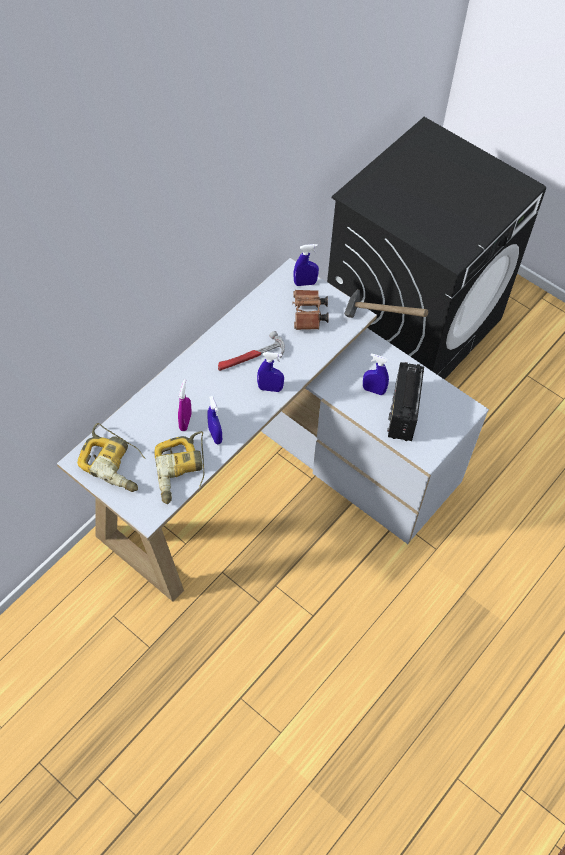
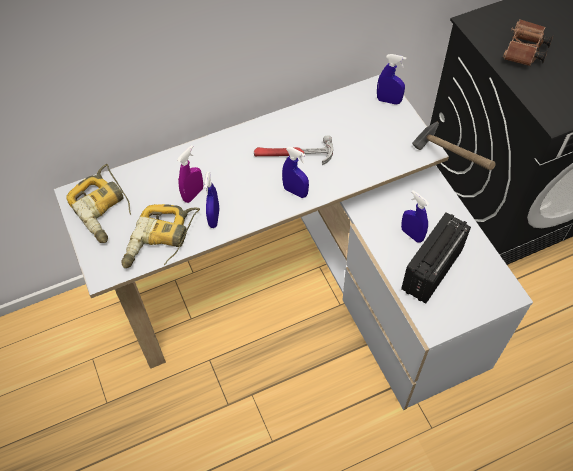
camera: 30 degrees right, 0 degrees up
(308, 316) = (375, 134): brown binoculars -> brown binoculars (524, 52)

